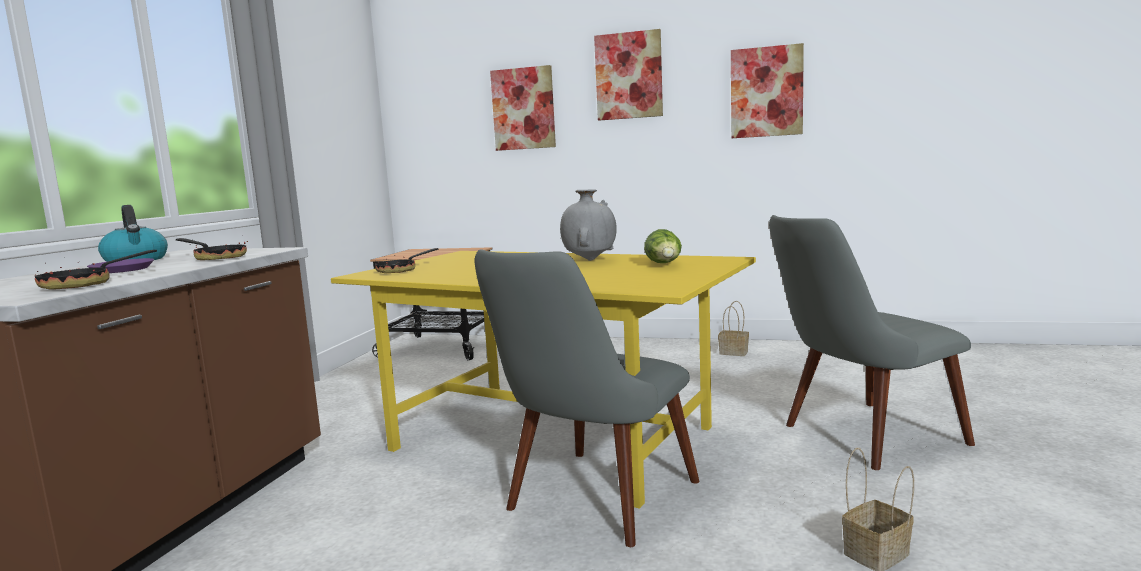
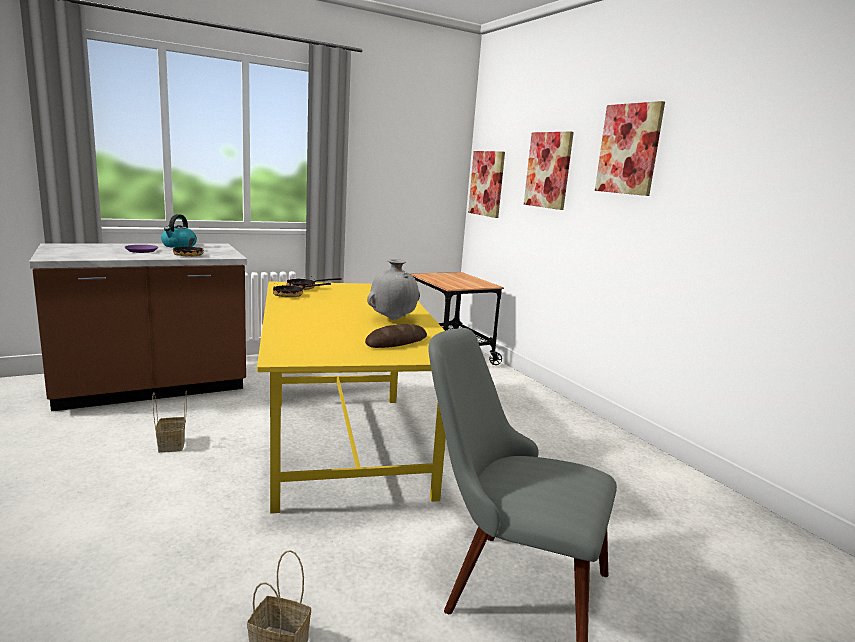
camera: 45 degrees right, 5 degrees up
(87, 284) = (91, 256): frying pan -> frying pan (293, 295)
(591, 505) = (259, 494): grey chair -> none
(665, 264) = (396, 342): lettuce -> bread
(734, 352) = (628, 463): basket -> basket (172, 445)
(766, 92) = (755, 186): picture -> picture (487, 183)

